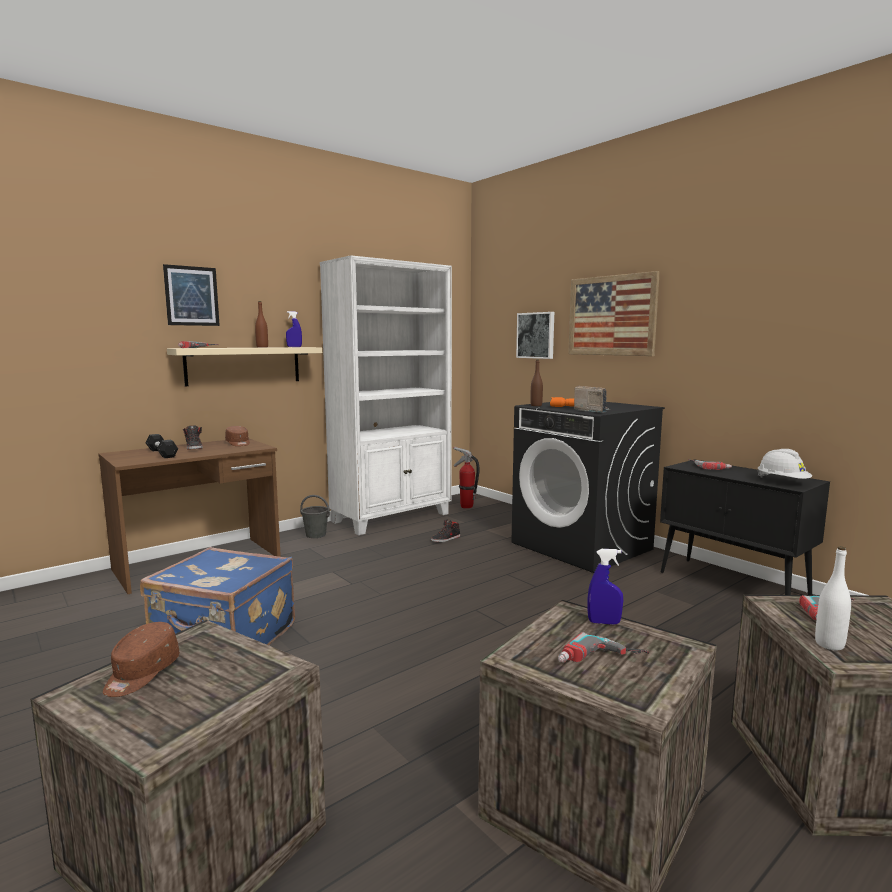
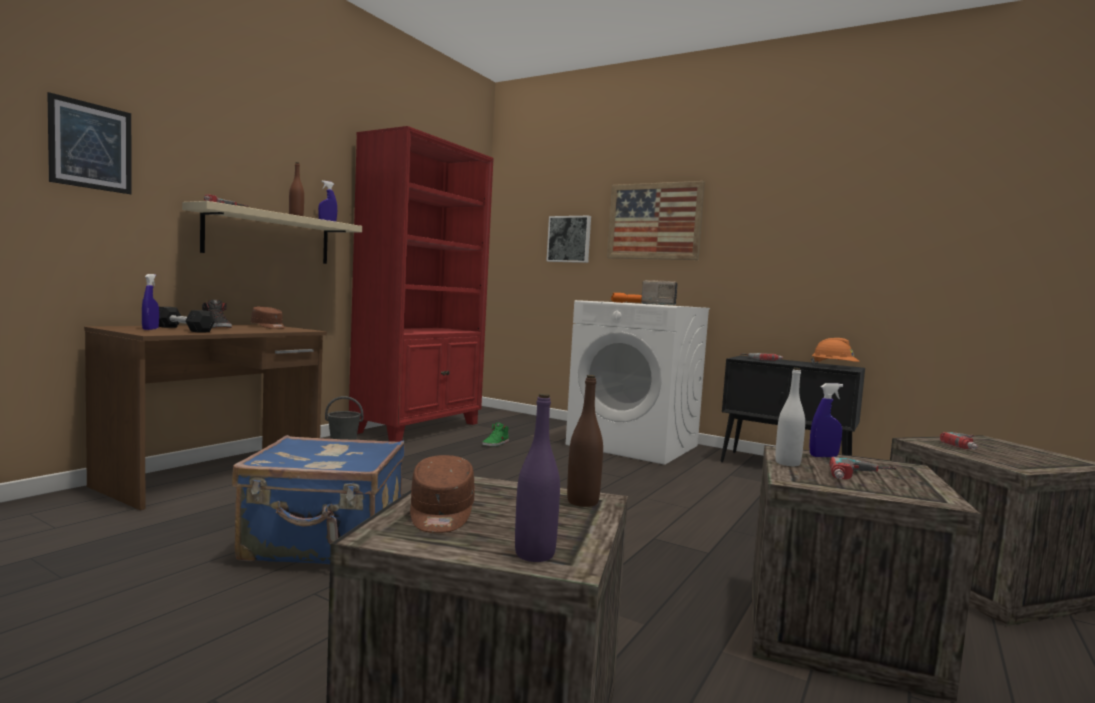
camera: 20 degrees left, 5 degrees down
(137, 455) = (150, 329): none -> blue spray bottle
(146, 732) = (534, 554): none -> purple bottle
(192, 296) = (217, 143): picture -> picture (91, 146)
(392, 518) = (419, 428): white bookcase -> red bookcase
(446, 539) = (495, 444): black shoe -> green shoe
(466, 506) = (490, 417): fire extinguisher -> none
(536, 405) = (596, 301): brown bottle -> brown bottle (582, 502)
(582, 546) = (634, 445): black washing machine -> white washing machine
(782, 482) = (834, 367): white hard hat -> orange hard hat
(829, 644) = (996, 460): white bottle -> white bottle (787, 463)

